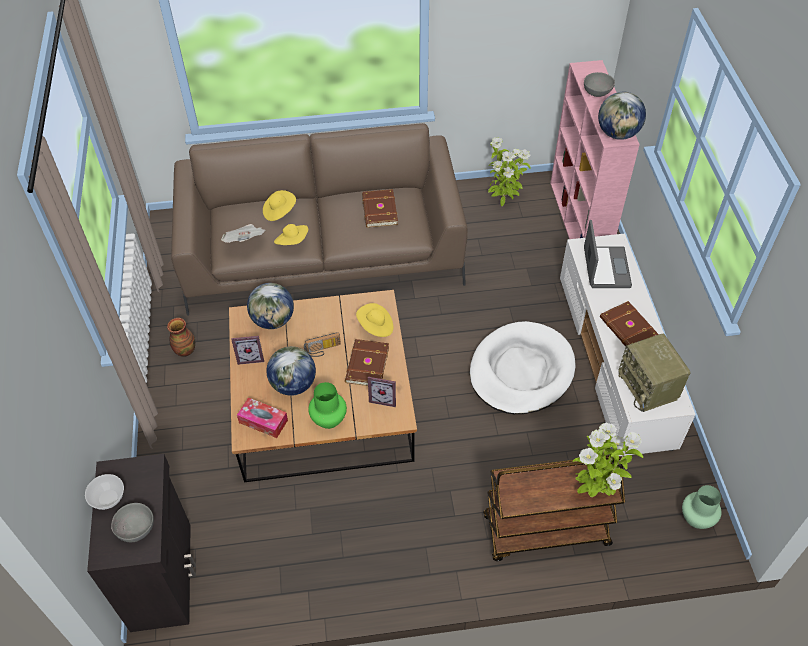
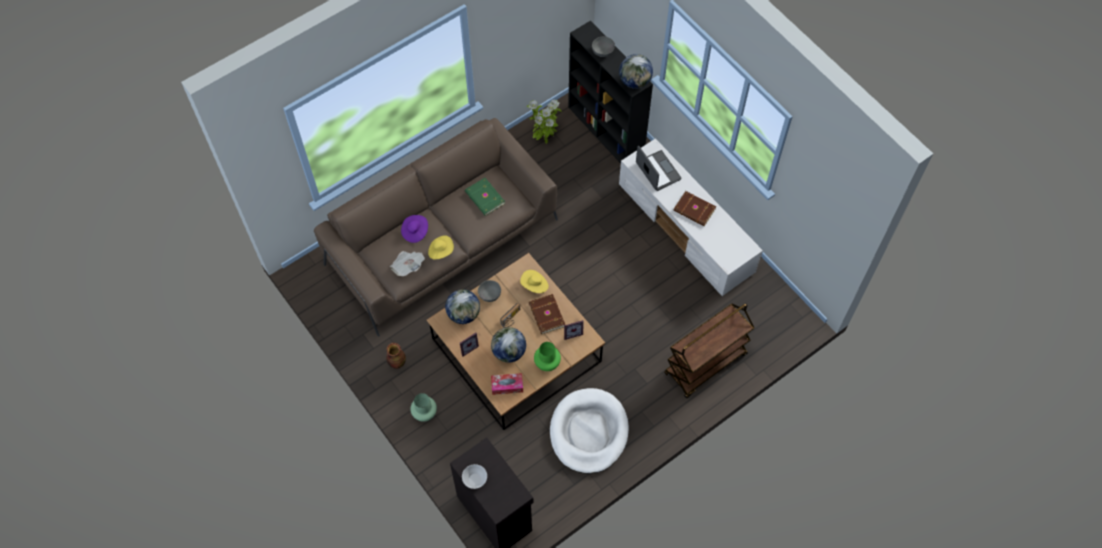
camera: 30 degrees left, 10 degrees up
(135, 529) = (504, 488): grey bowl -> grey bowl (489, 295)
(279, 212) = (415, 232): yellow hat -> purple hat
(378, 210) = (484, 198): brown book -> green book
(521, 371) = (631, 266): white dog bed -> white dog bed (588, 432)
(579, 222) = (606, 132): pink bookcase -> black bookcase
(594, 492) = (734, 330): potted plant -> none
(649, 387) = (727, 245): radio -> none
(696, 518) = (785, 312): green vase -> green vase (424, 413)

